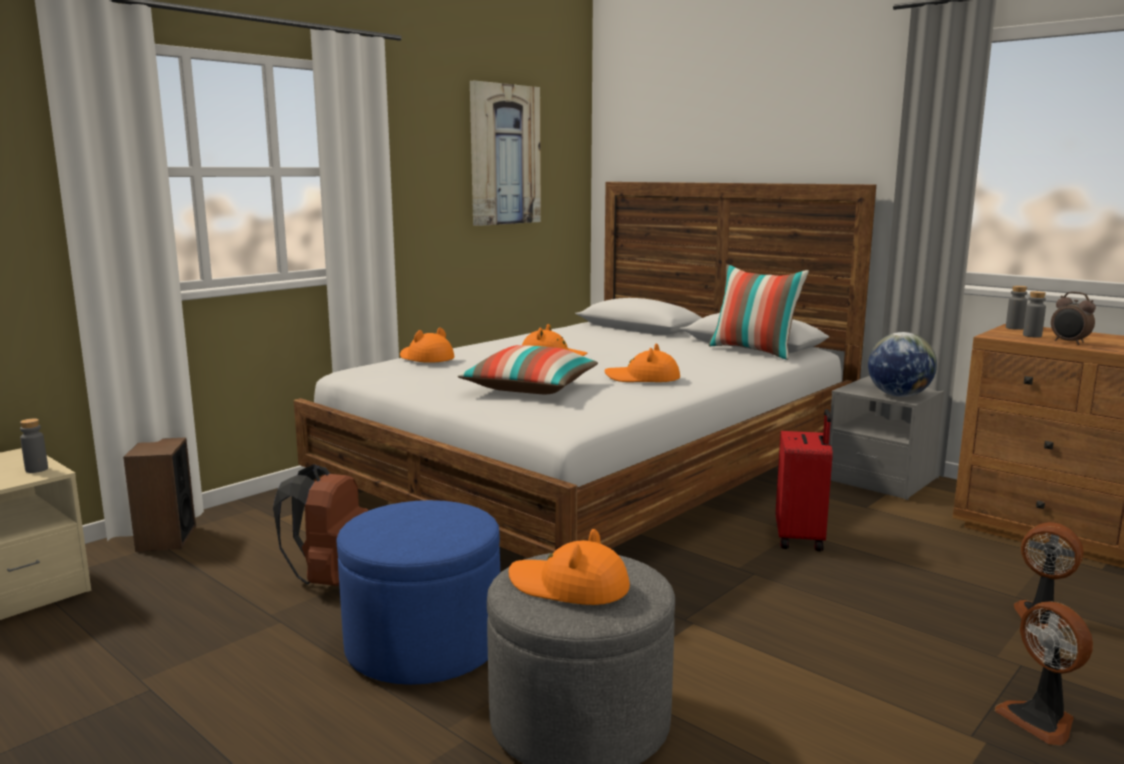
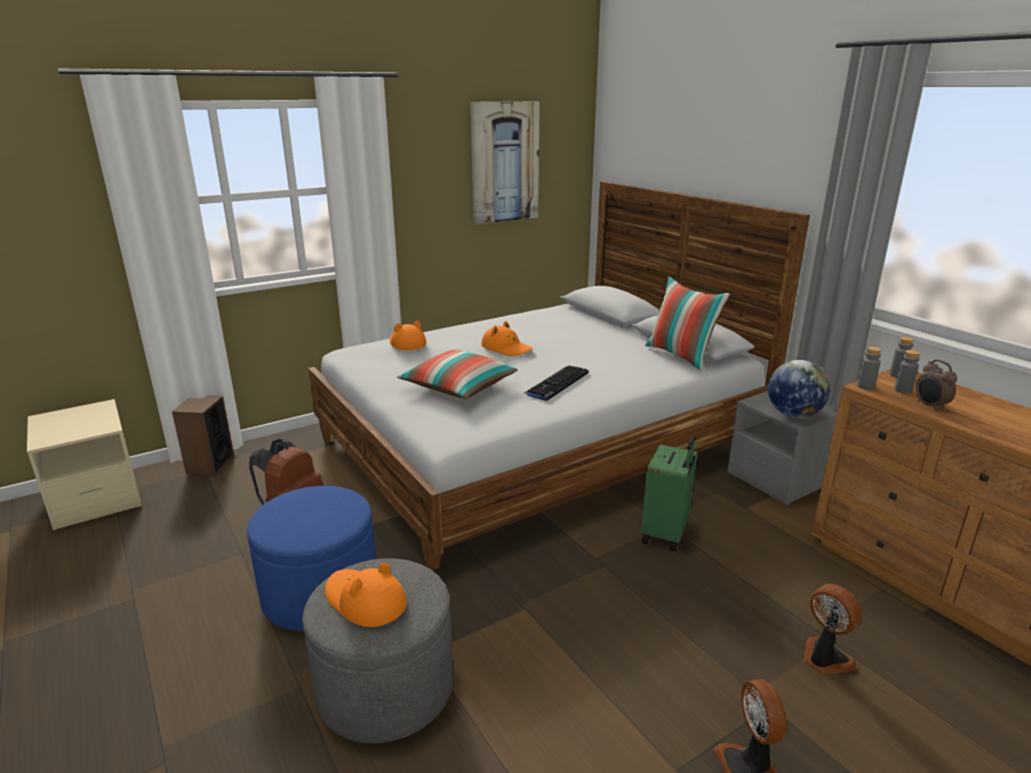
camera: 15 degrees right, 10 degrees up
(36, 469) = (101, 424): grey bottle -> grey bottle (865, 386)
(642, 378) = (557, 384): orange hat -> keyboard
(801, 538) = (666, 534): red suitcase -> green suitcase

